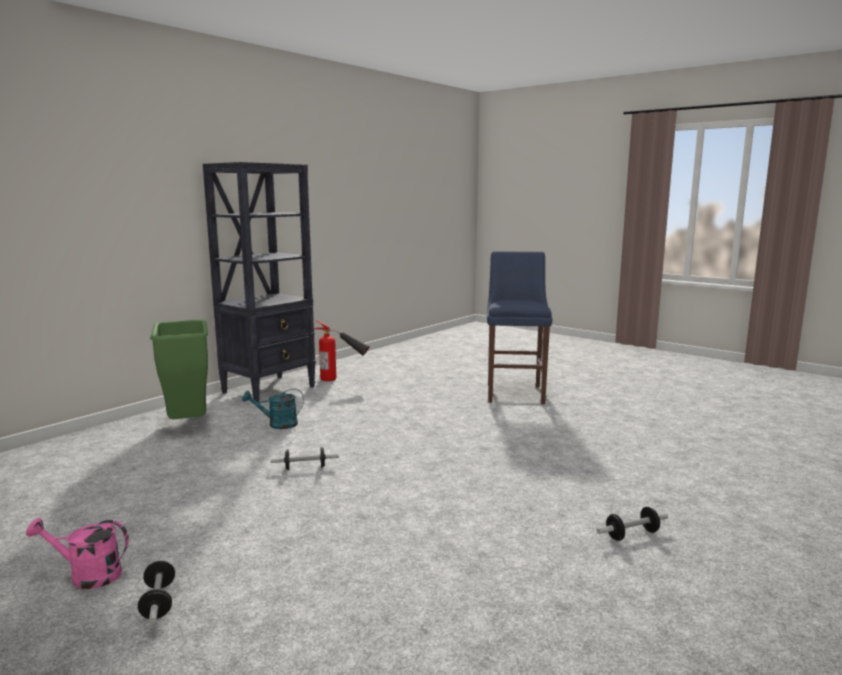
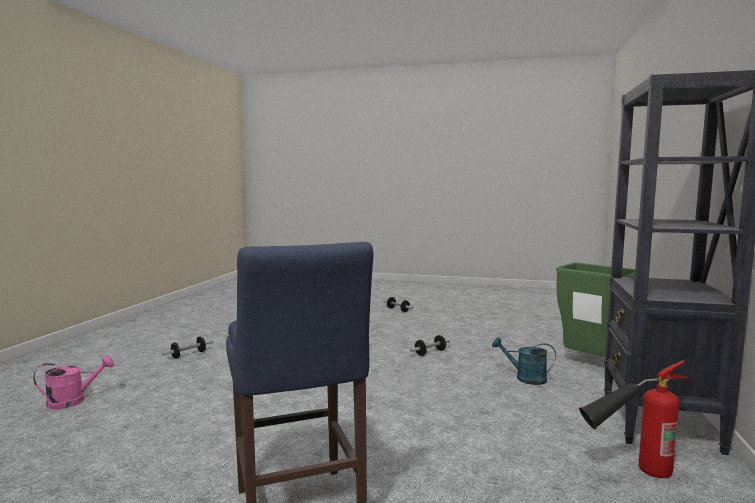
camera: 155 degrees right, 5 degrees down
(87, 575) = (438, 310): pink watering can -> pink watering can (73, 401)
(277, 424) = (525, 378): turquoise watering can -> turquoise watering can turned 120 degrees counterclockwise

